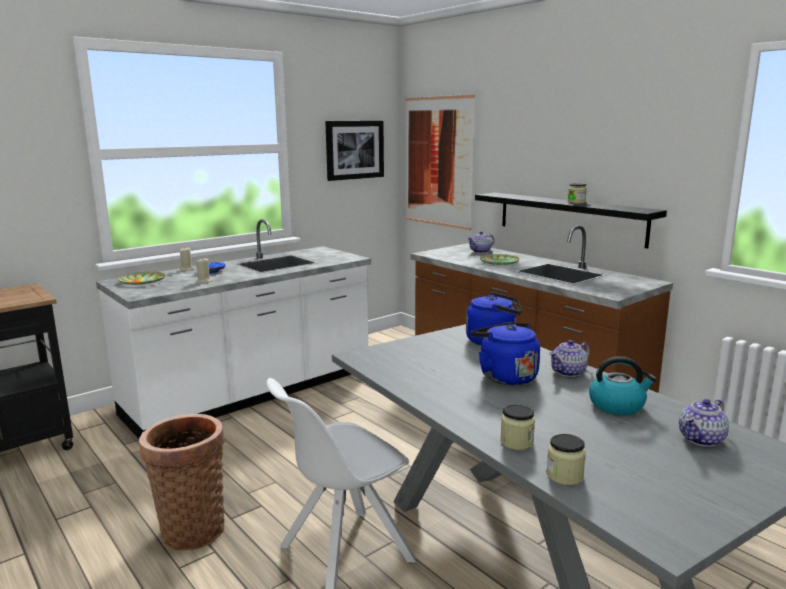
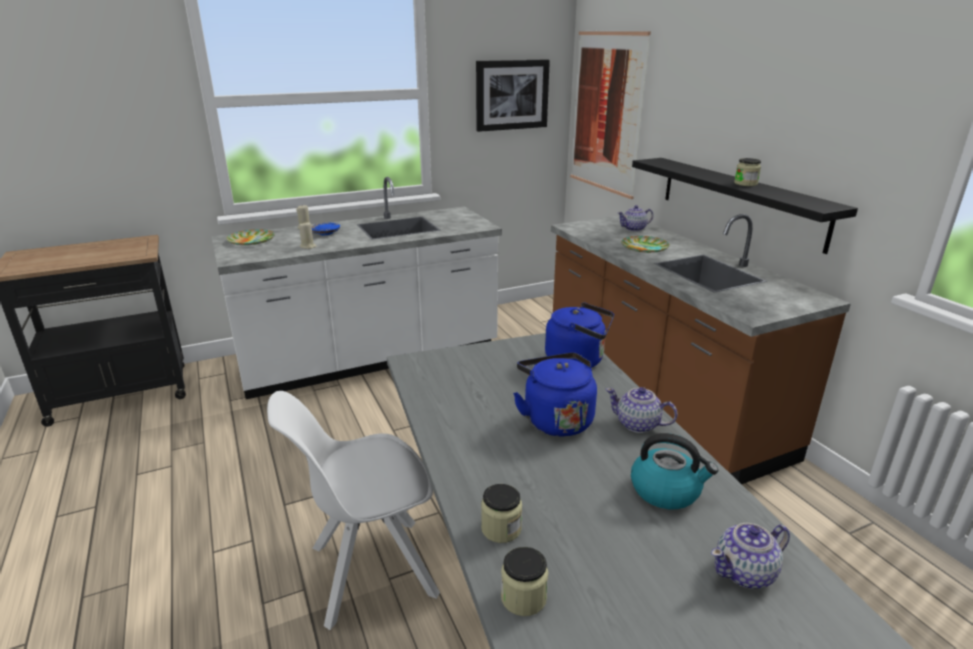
camera: 15 degrees right, 10 degrees up
(192, 528) = (244, 508): basket -> none
(569, 372) = (638, 425): teapot -> teapot turned 45 degrees clockwise

